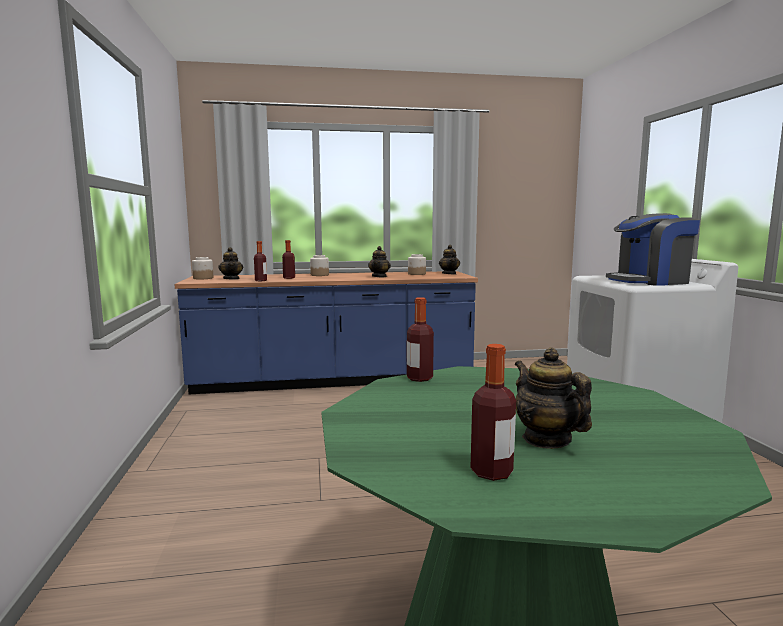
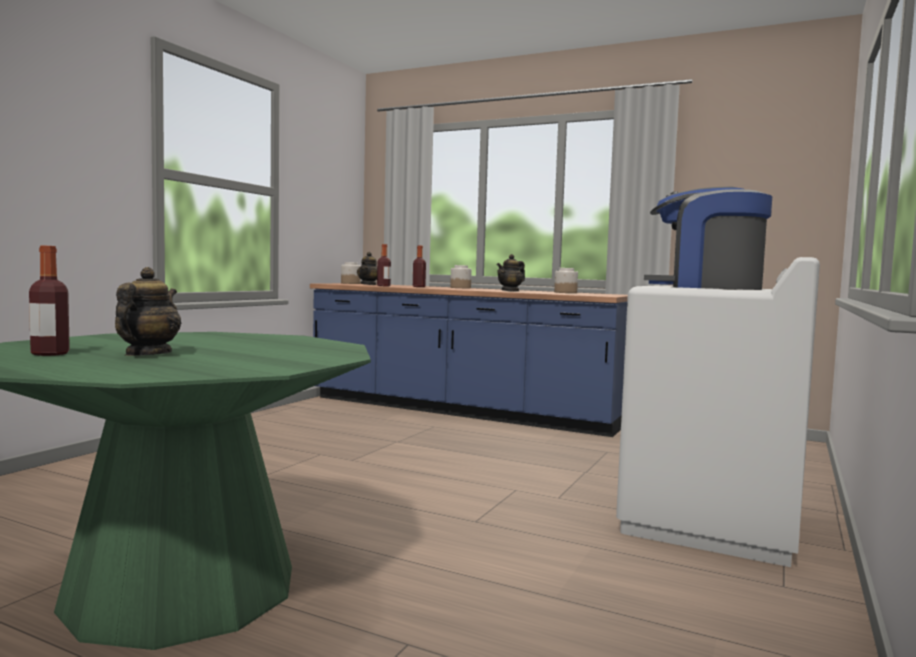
camera: 35 degrees right, 5 degrees down
(419, 378) = (239, 334): bottle -> none
(449, 274) = (605, 294): teapot -> none

